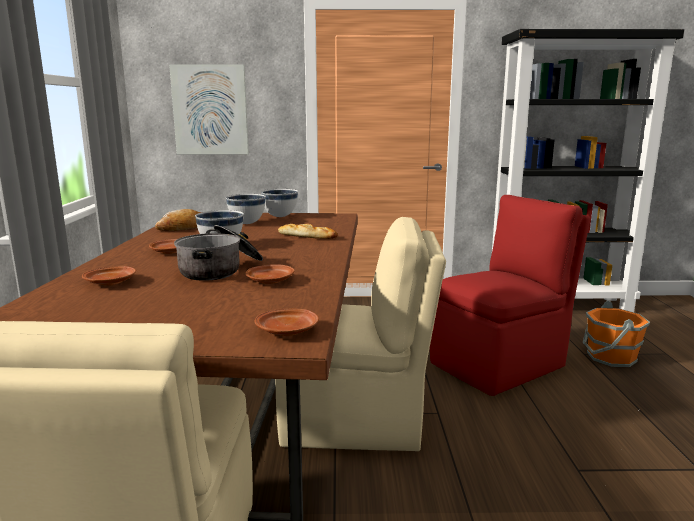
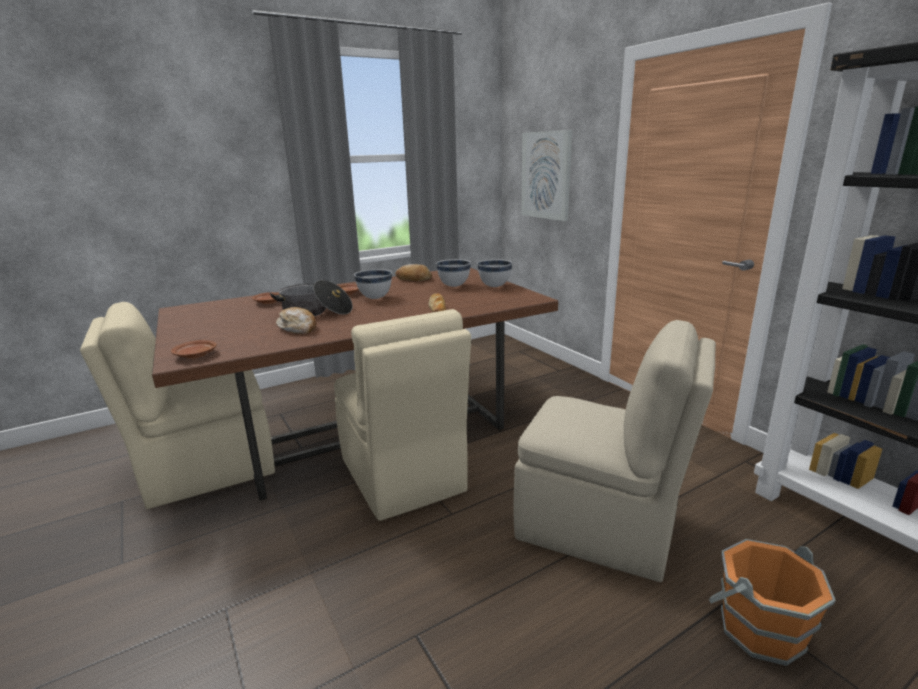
camera: 60 degrees right, 5 degrees up
(270, 281) = (298, 328): brown plate -> bread
(500, 364) = (600, 527): red chair -> beige chair

